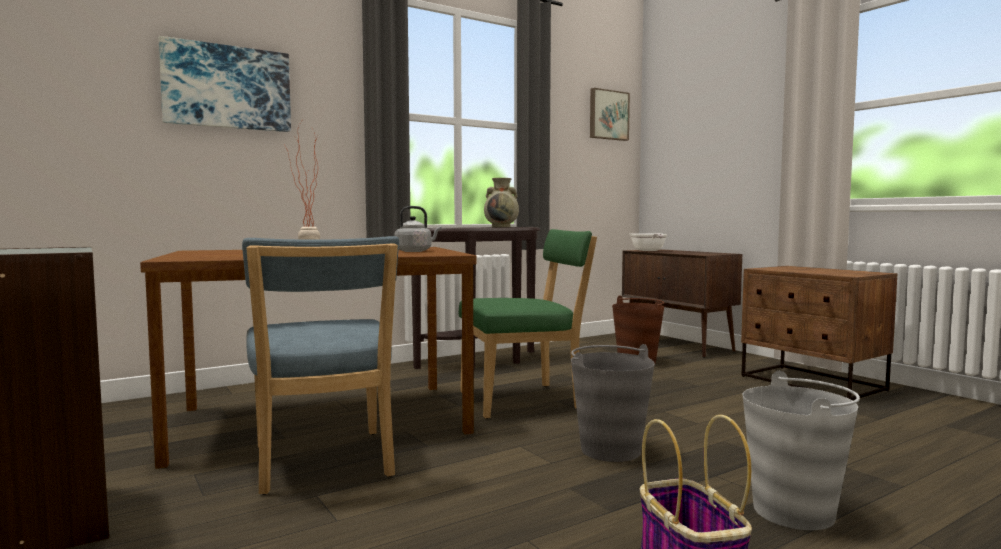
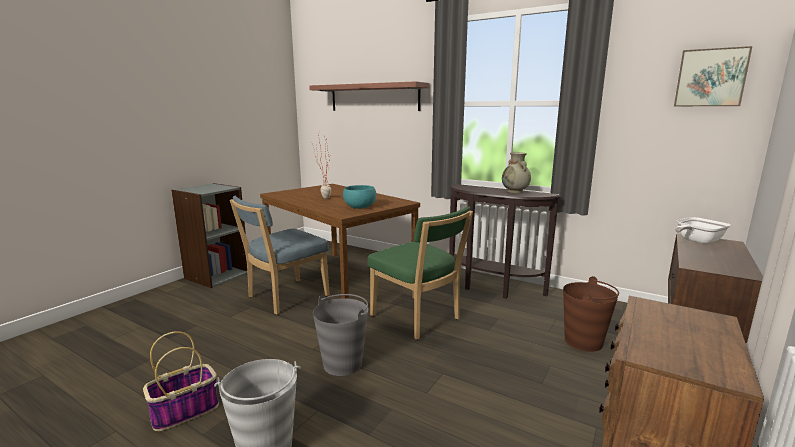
camera: 65 degrees right, 10 degrees up
(227, 87) = (374, 97): picture -> shelf
(415, 251) = (360, 207): grey kettle -> turquoise bowl

